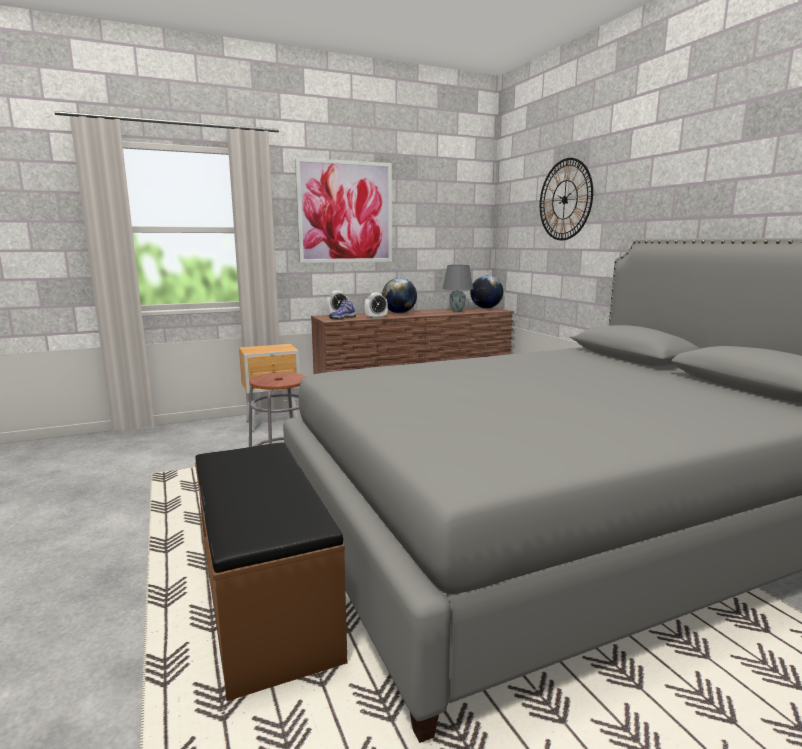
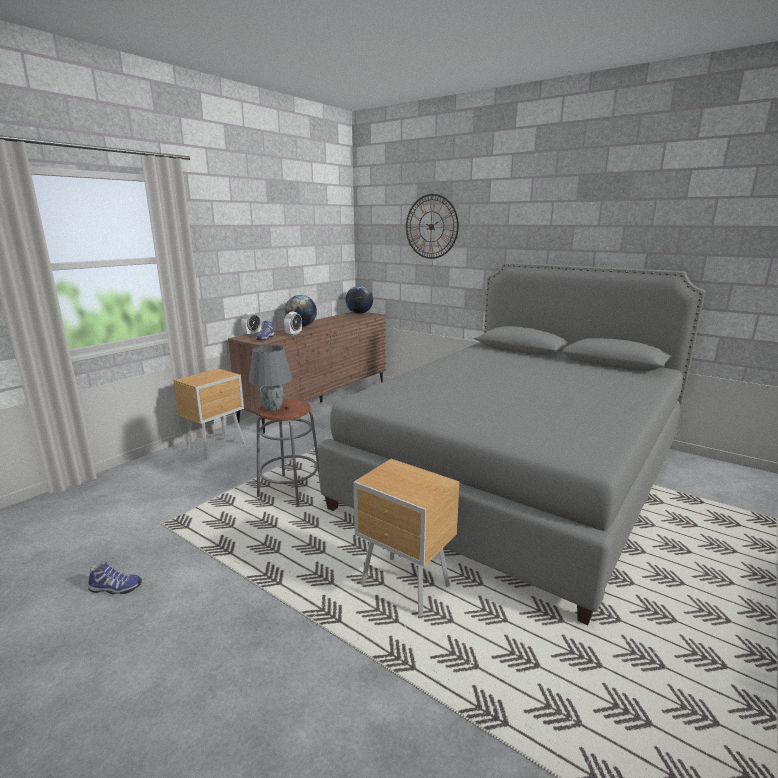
camera: 30 degrees left, 5 degrees up
(59, 512) = (115, 588): none -> shoe
(267, 601) = (406, 587): brown bench -> brown nightstand
(345, 212) = (247, 236): picture -> none
(456, 311) = (344, 319): grey table lamp -> grey table lamp (272, 409)

